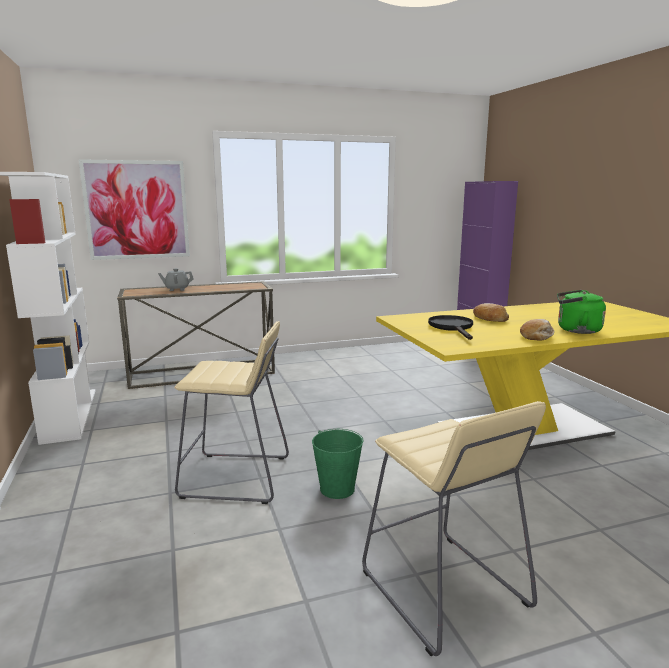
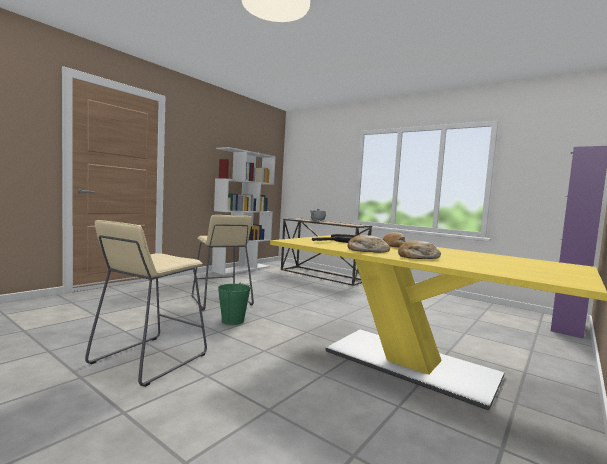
camera: 55 degrees right, 10 degrees down
(137, 210) = (318, 177): picture -> none
(576, 330) = (418, 257): green kettle -> bread

